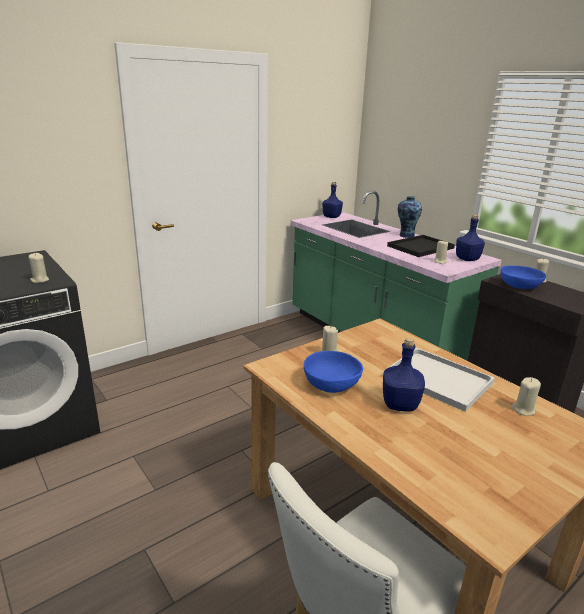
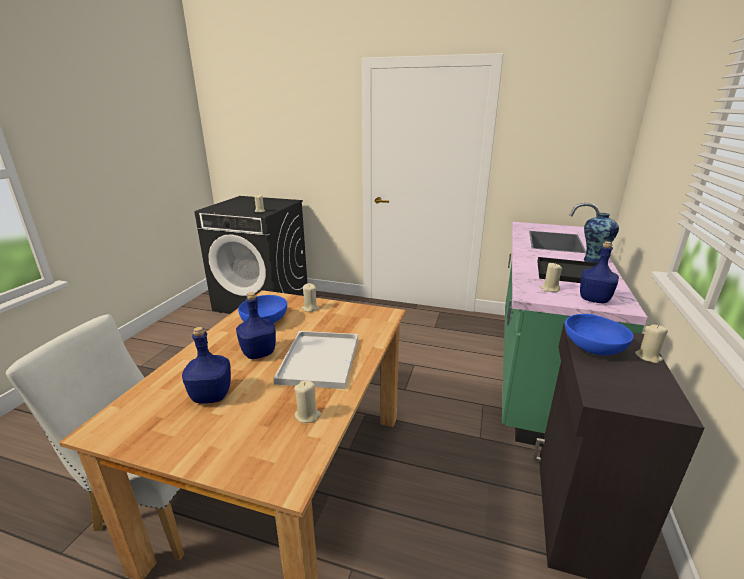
camera: 55 degrees right, 0 degrees up
(331, 217) = (561, 228): blue bottle -> blue bottle (211, 395)

